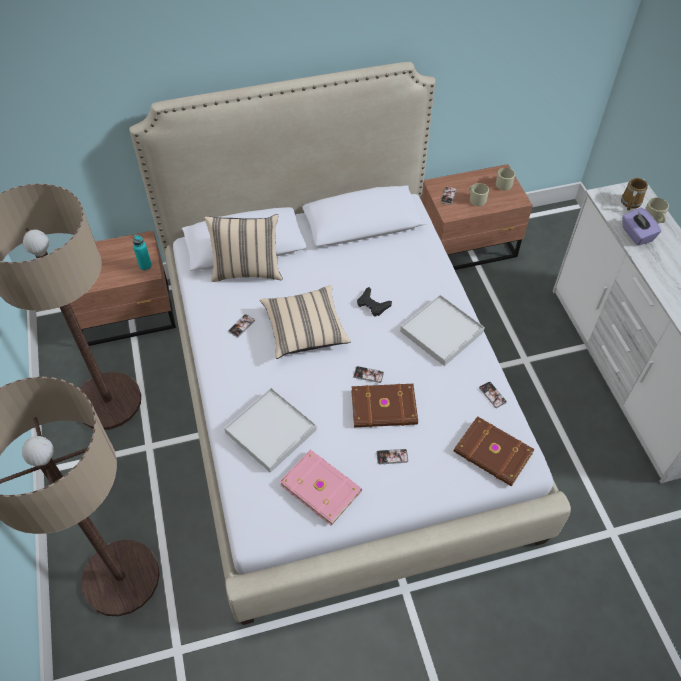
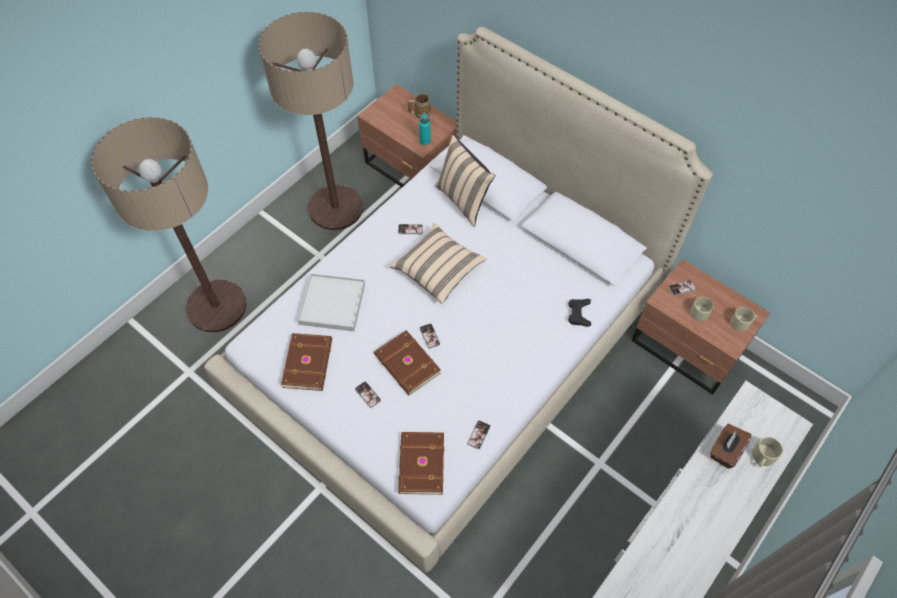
camera: 55 degrees right, 5 degrees up
(321, 487) = (309, 363): pink book -> brown book
(373, 305) = (500, 299): black game controller -> black game controller (579, 313)
(441, 332) = (513, 363): white tray -> none
(630, 202) = (765, 426): mug -> mug (421, 112)
(636, 234) = (725, 450): purple tissue box -> brown tissue box

